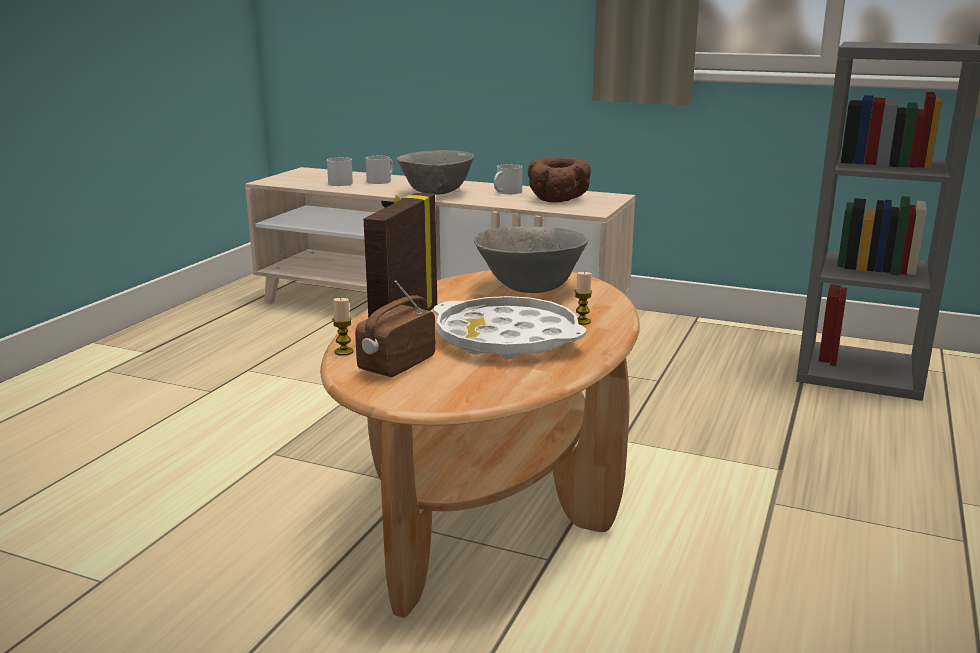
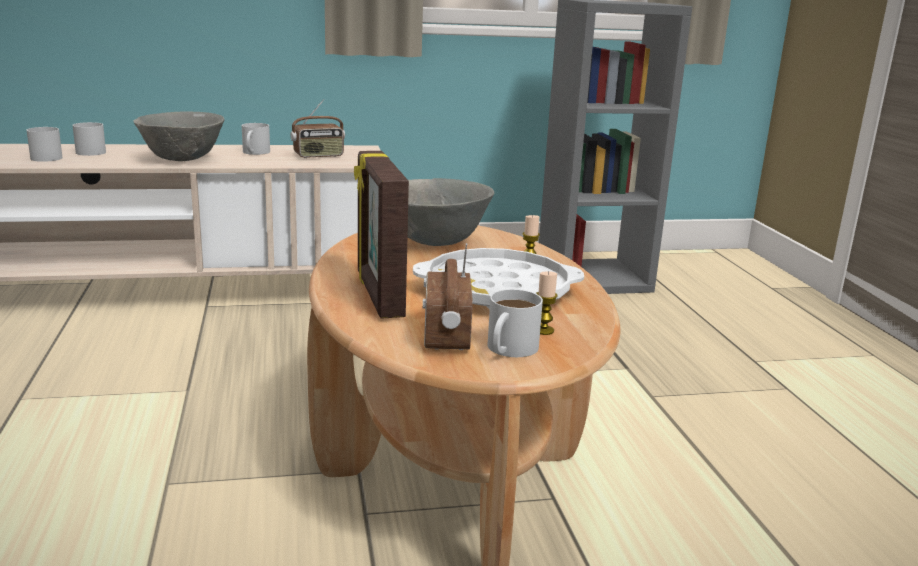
camera: 35 degrees left, 0 degrees up
(344, 352) = (371, 335): candle -> candle (543, 330)
(426, 385) = (508, 350): none -> white mug
(557, 200) = (318, 156): brown bowl -> radio

